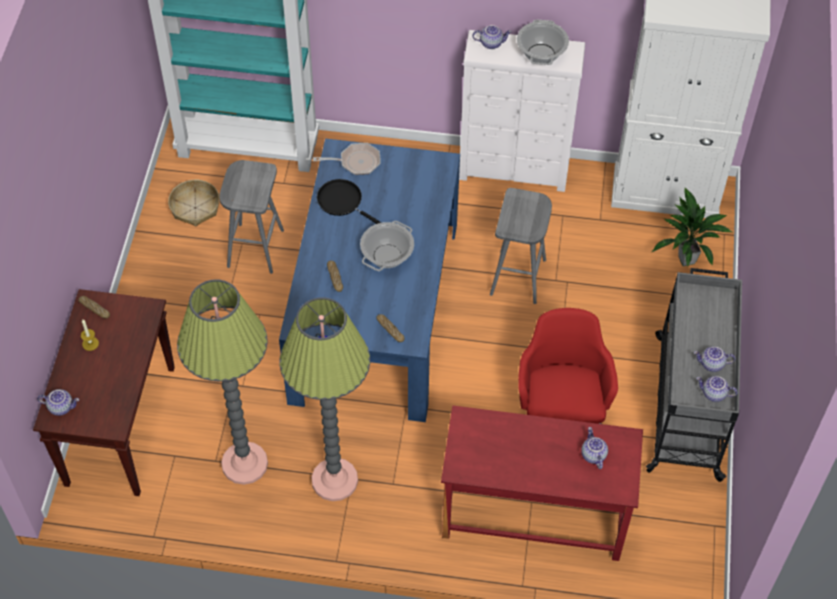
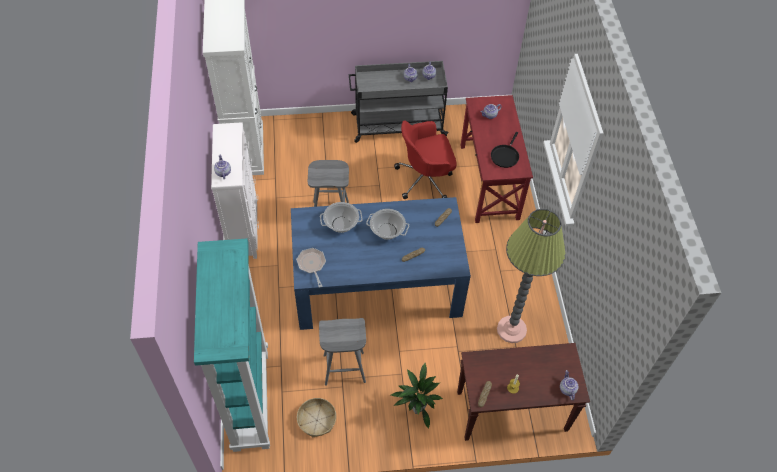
camera: 105 degrees left, 0 degrees up
(334, 480) = (504, 279): floor lamp -> none
(342, 201) = (349, 265): black frying pan -> black frying pan (505, 156)
(541, 54) = (228, 144): cooking pot -> cooking pot (341, 224)
(686, 259) = (296, 135): potted plant -> potted plant (416, 408)

